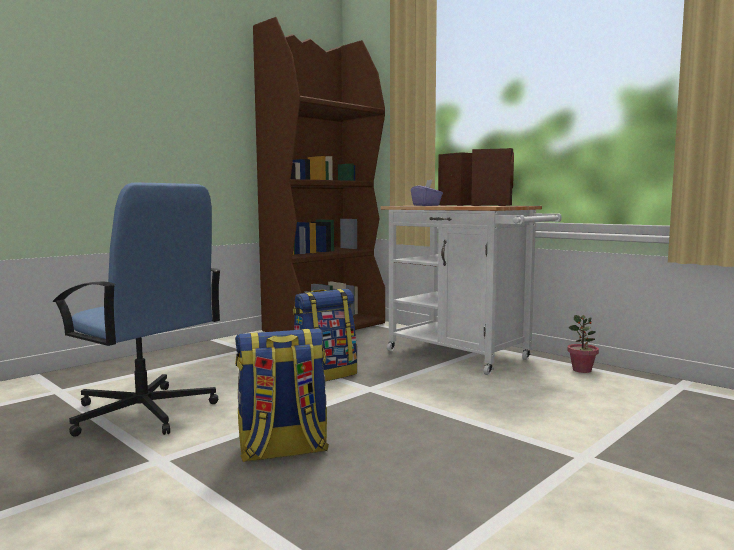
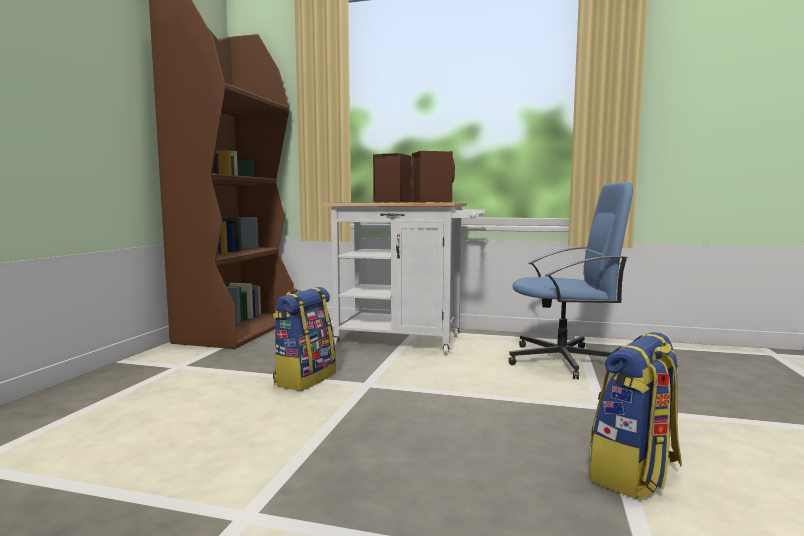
camera: 30 degrees left, 0 degrees up
(143, 413) = (144, 465): blue office chair -> blue office chair (564, 360)
(282, 451) = (370, 465): backpack -> backpack (635, 474)
(426, 205) = (369, 202): purple tissue box -> none
(582, 370) = (506, 339): potted plant -> none

